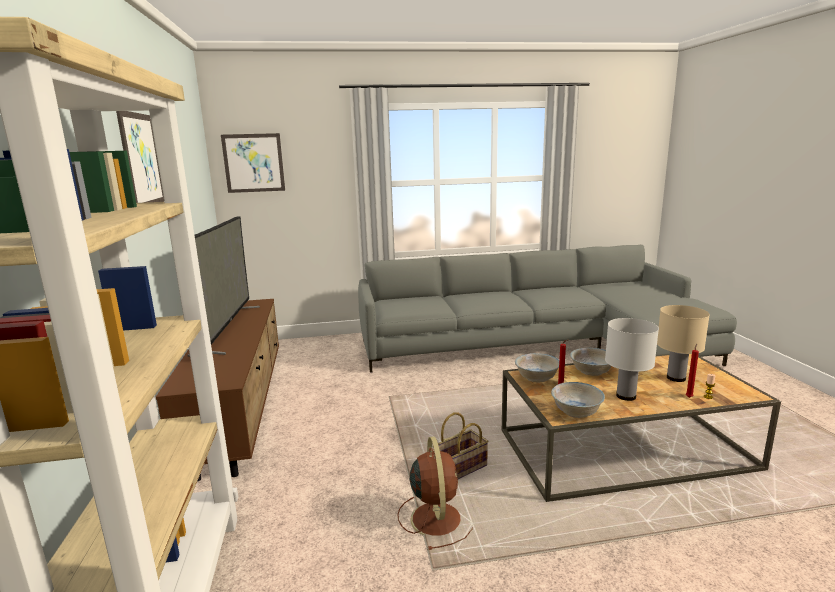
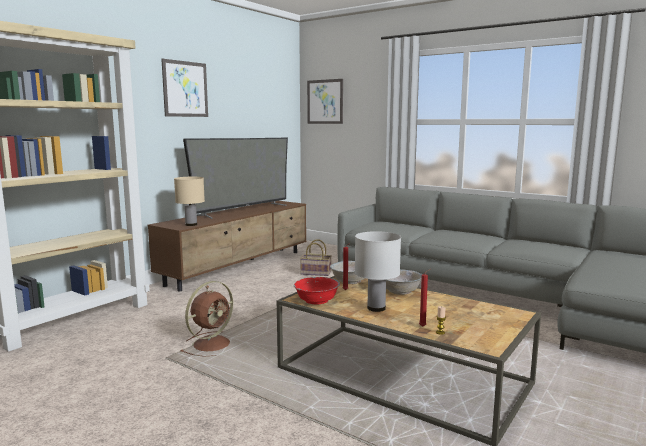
camera: 45 degrees right, 5 degrees down
(460, 469) = (273, 334): basket -> basket (315, 273)
(576, 411) = (317, 300): white bowl -> red bowl
(675, 378) = (455, 316): beige table lamp -> beige table lamp (191, 224)

